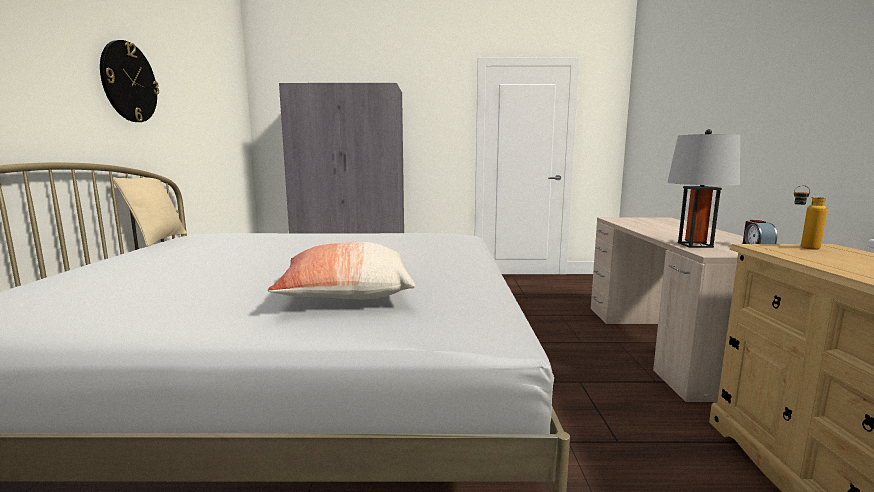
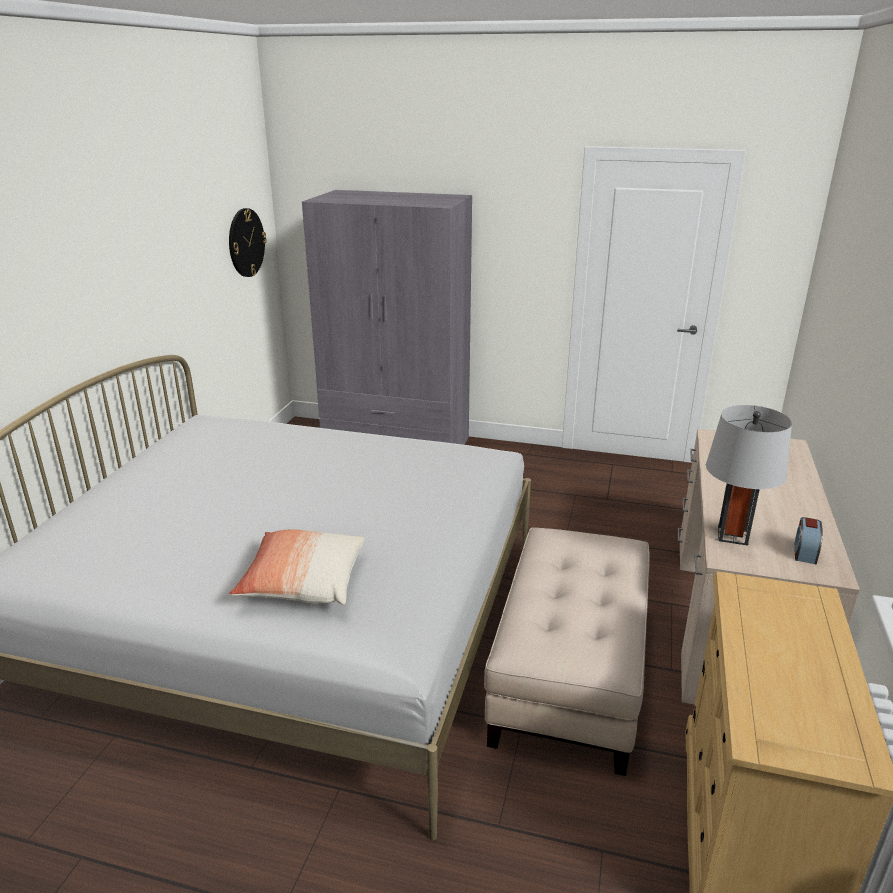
camera: 15 degrees right, 15 degrees up
(129, 82) = (128, 264): wall clock -> wall clock (246, 242)
(158, 240) = (166, 431): beige pillow -> none
(578, 396) = (568, 673): none -> beige ottoman
(802, 247) = (781, 594): bottle -> none

